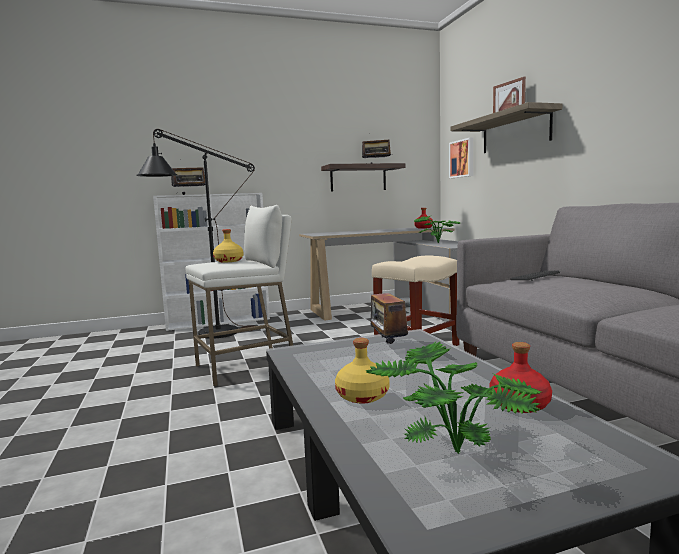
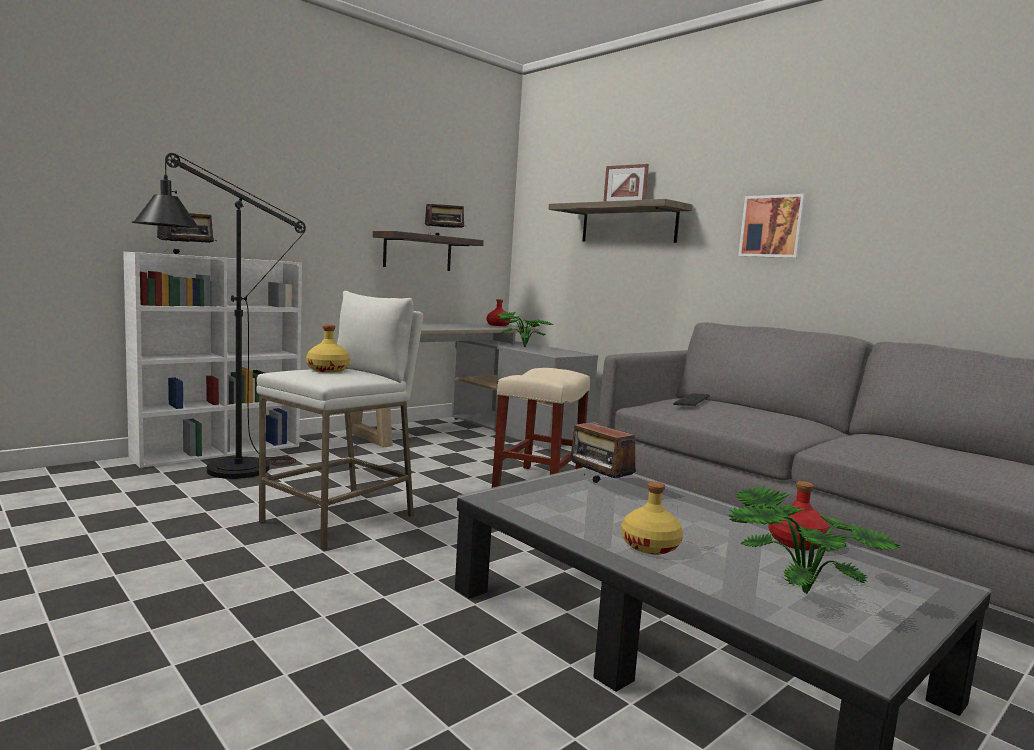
camera: 25 degrees left, 0 degrees up
(462, 158) = (549, 242): picture -> picture (773, 226)

